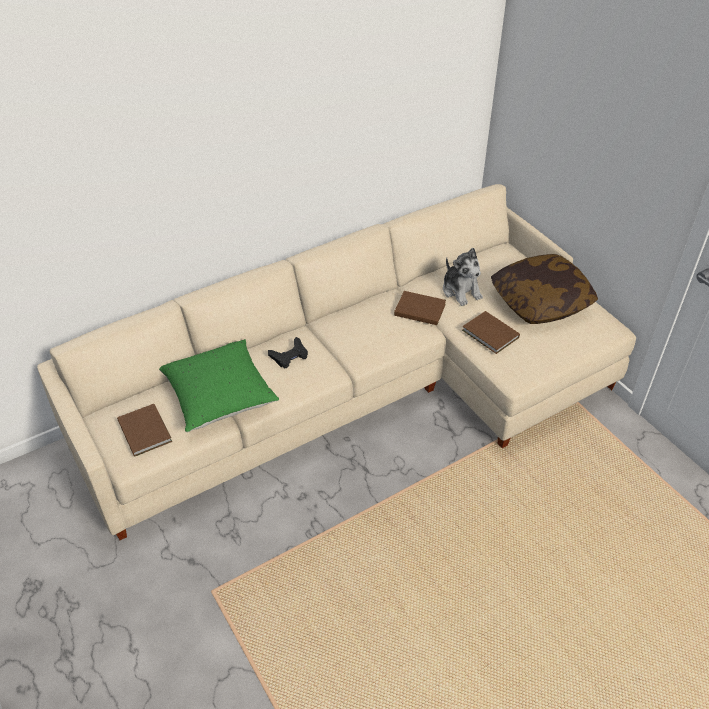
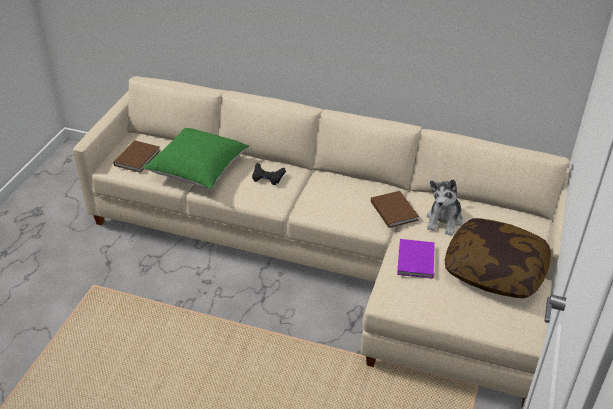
camera: 50 degrees right, 5 degrees down
(490, 335) = (415, 261): brown book -> purple book

